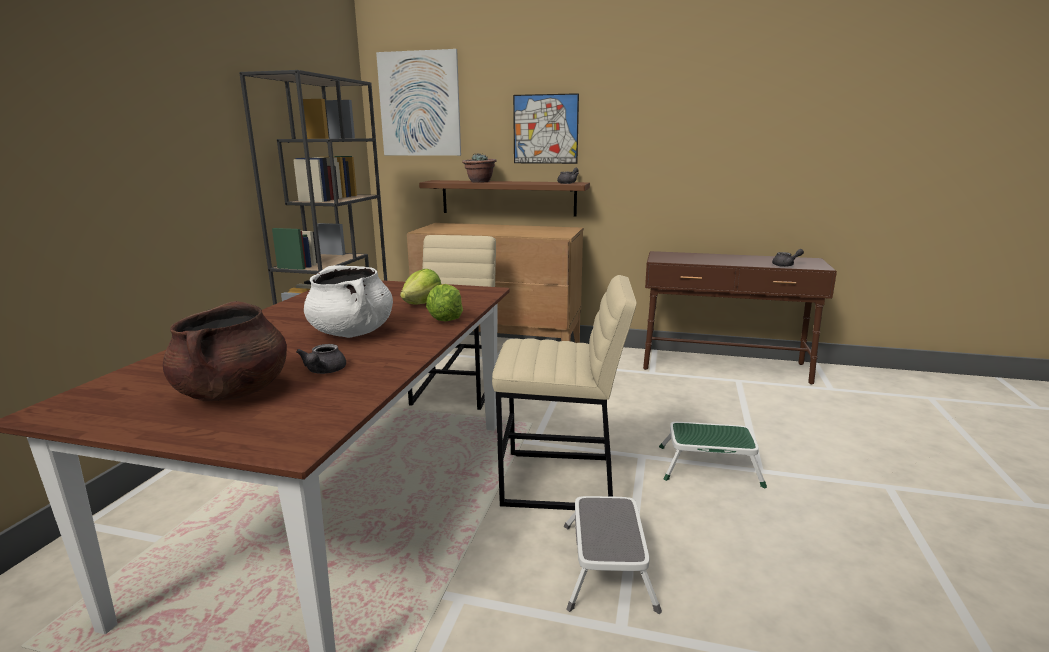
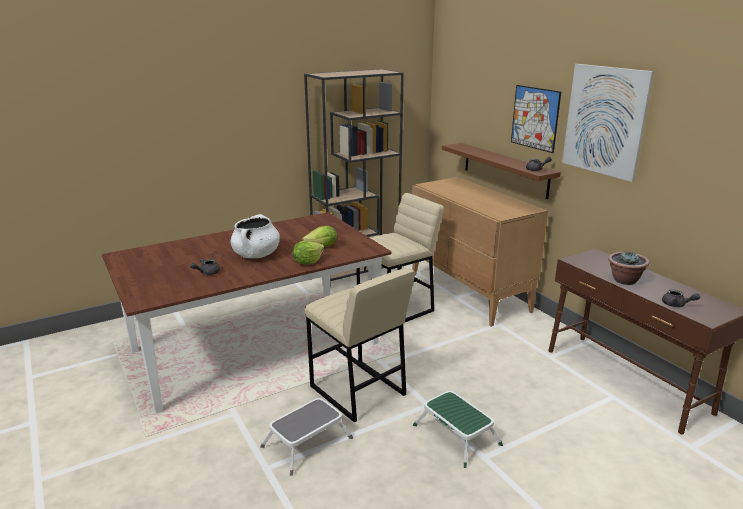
camera: 45 degrees right, 5 degrees up
(233, 392) = (167, 270): brown cooking pot -> none
(419, 104) = (461, 82): picture -> picture (604, 121)
(479, 182) = (481, 153): potted plant -> potted plant (624, 280)

